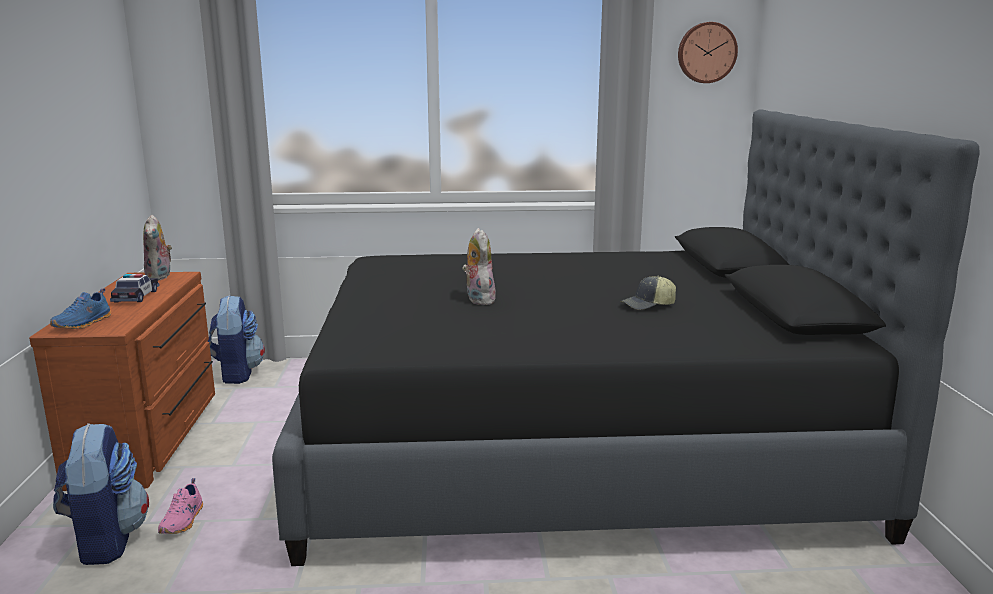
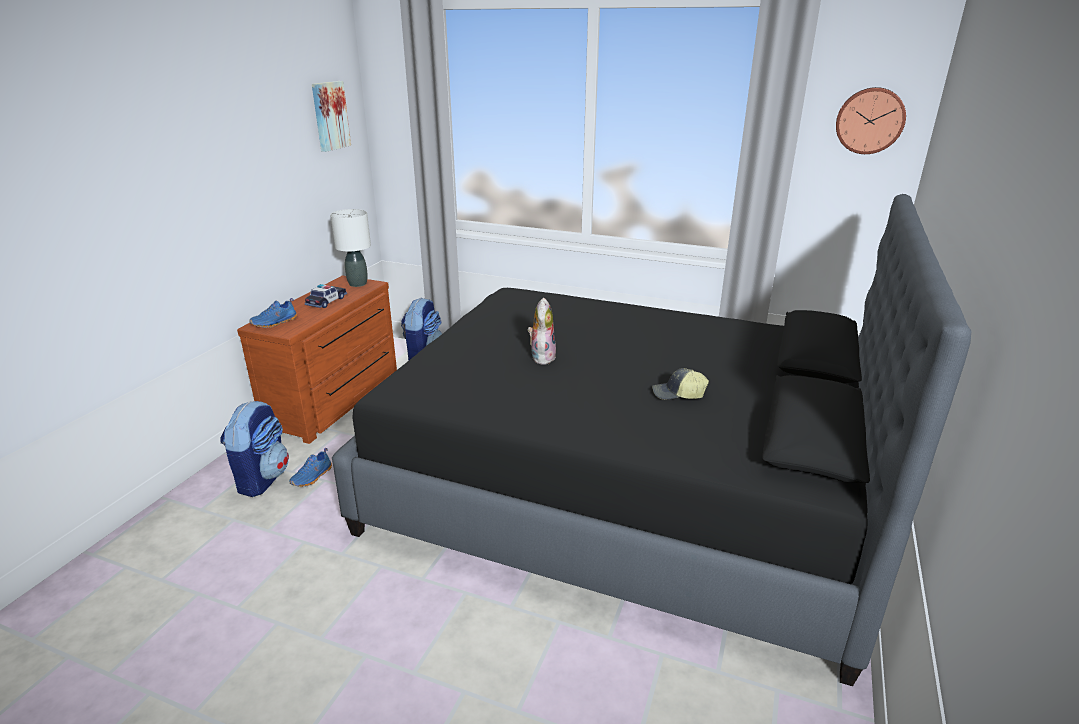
camera: 25 degrees right, 10 degrees up
(103, 65) = (329, 115): none -> picture
(160, 277) = (357, 284): plush toy -> white table lamp
(183, 521) = (312, 477): pink shoe -> blue shoe

